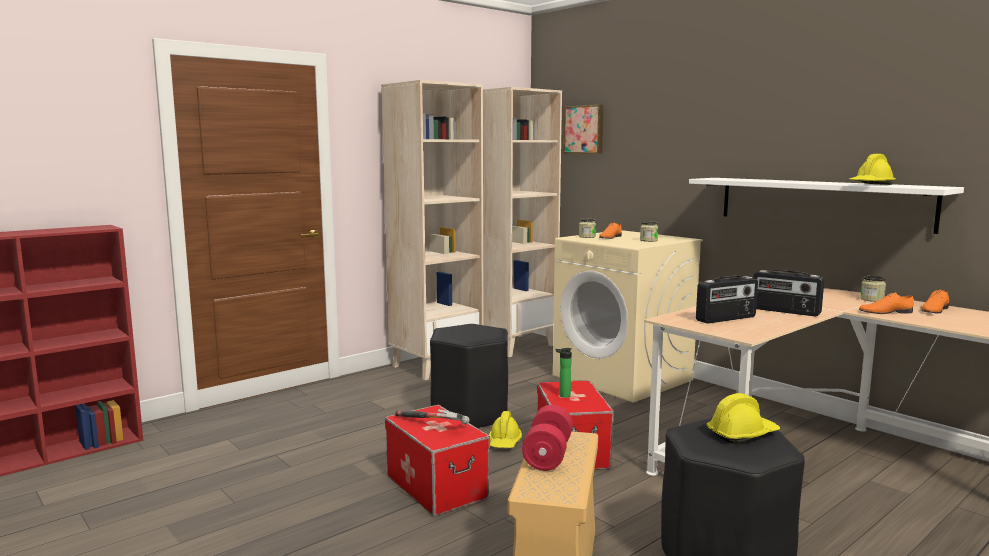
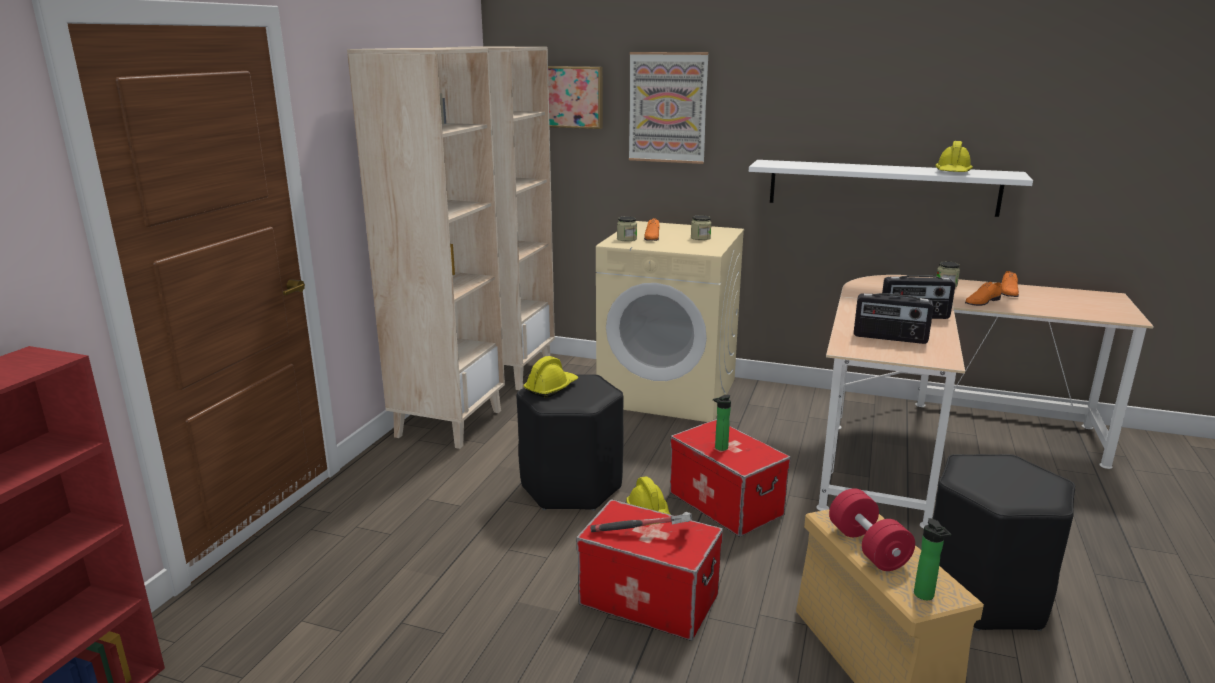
camera: 30 degrees left, 10 degrees up
(542, 489) = (925, 596): none -> bottle
(647, 135) = (667, 108): none -> picture
(726, 319) = (890, 338): radio -> radio turned 75 degrees clockwise
(742, 434) = (1005, 470): yellow hard hat -> yellow hard hat (551, 388)

